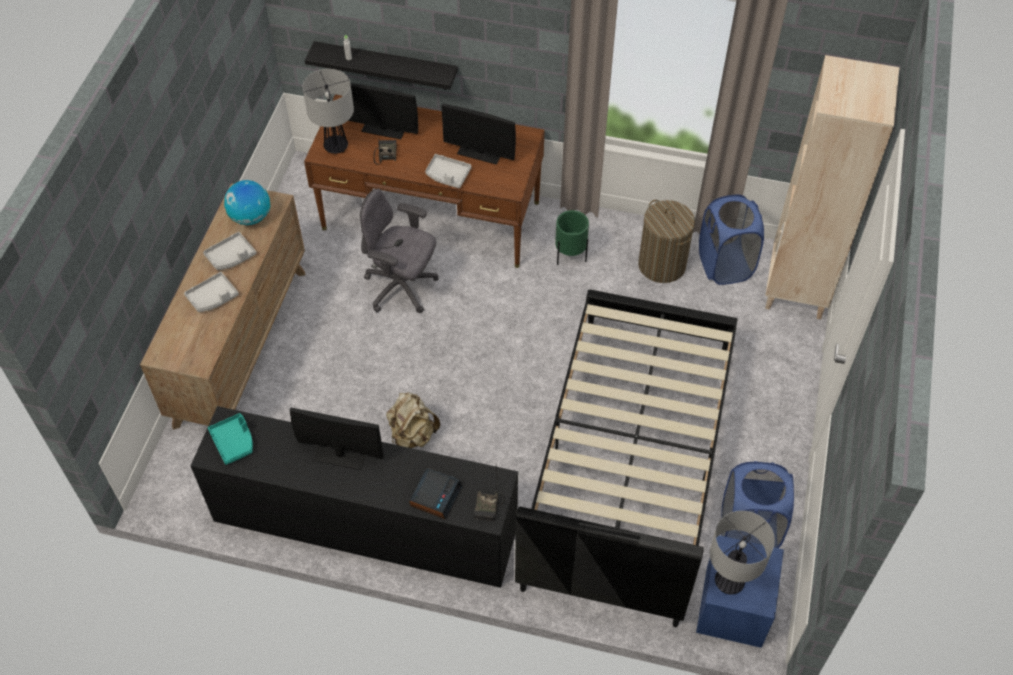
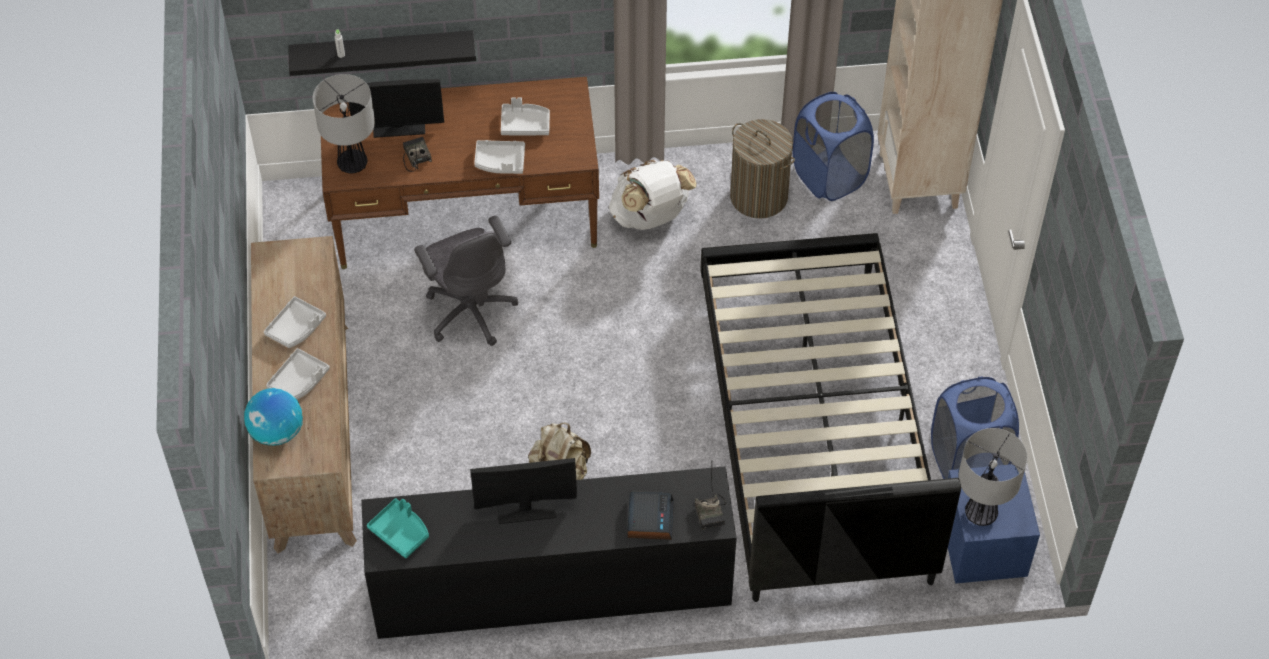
camera: 20 degrees left, 0 degrees up
(250, 217) = (295, 276): globe -> globe (276, 432)
(401, 288) = (470, 310): grey office chair -> grey office chair turned 120 degrees counterclockwise
(480, 152) = (525, 124): monitor -> grey tray
(570, 256) = (650, 217): green planter -> white backpack

